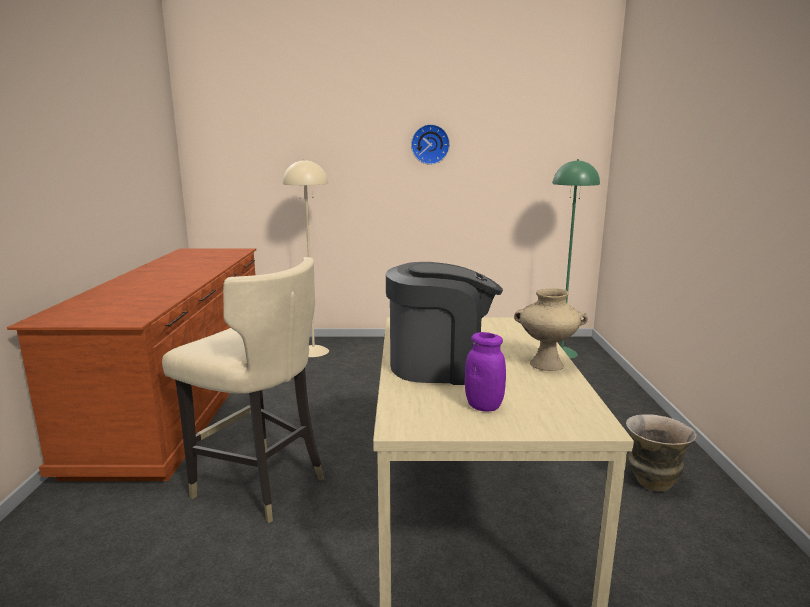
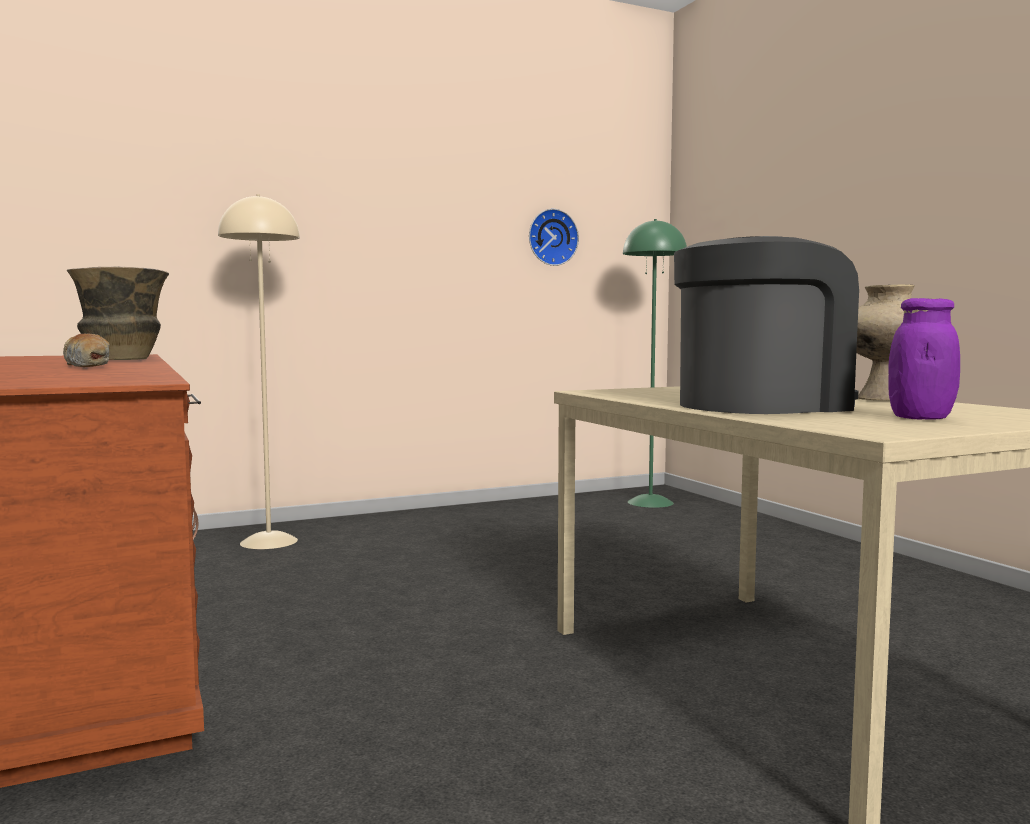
camera: 25 degrees left, 10 degrees down
(172, 280) = (88, 366): none -> bread
(259, 484) = (392, 714): beige chair -> none
(430, 144) = (437, 196): wall clock -> wall clock (551, 237)
(652, 482) = (931, 602): vase -> vase (122, 360)

